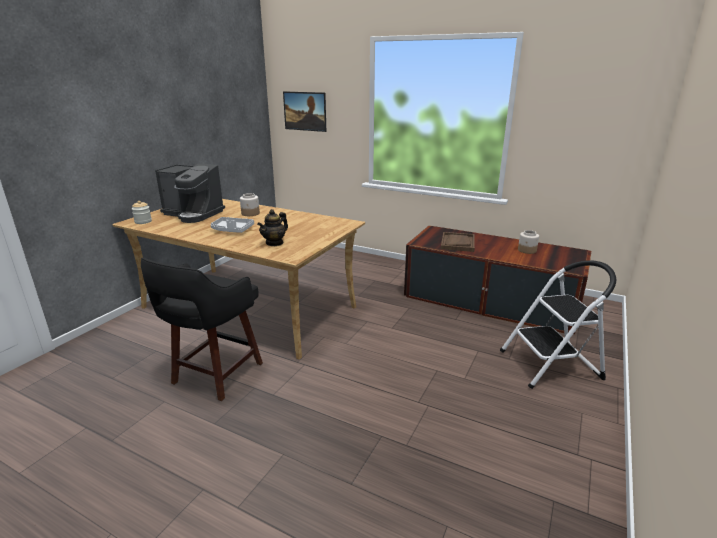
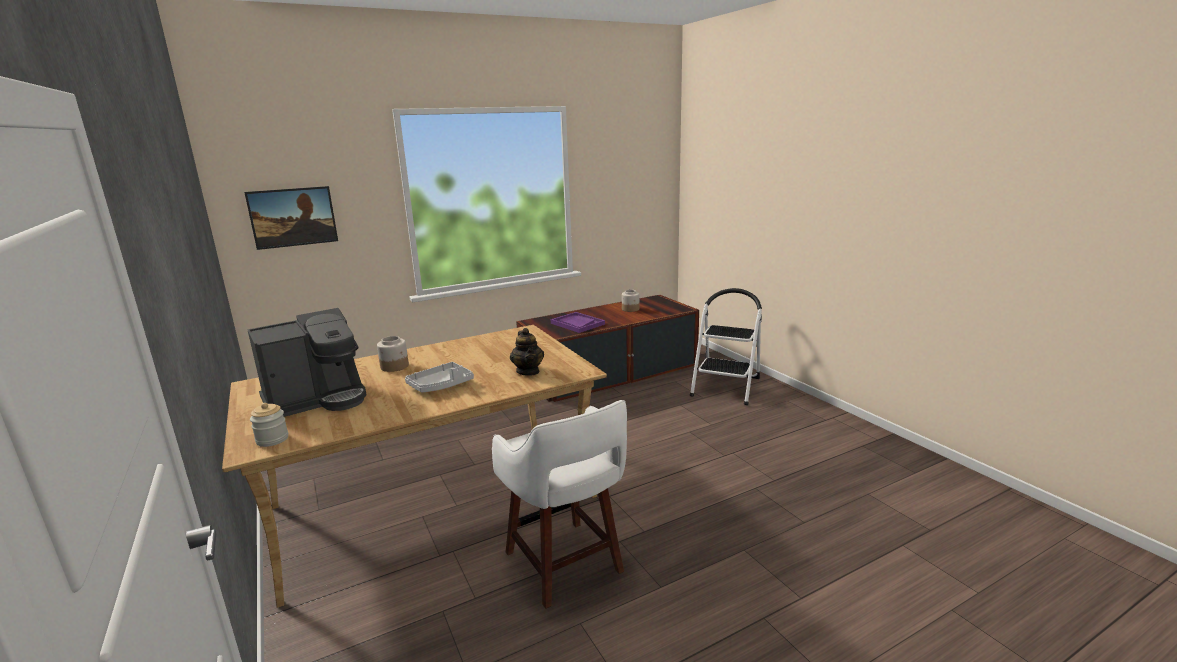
camera: 55 degrees left, 5 degrees down
(215, 375) = (565, 566): black stool -> white stool
(457, 243) = (577, 324): brown tray -> purple tray

